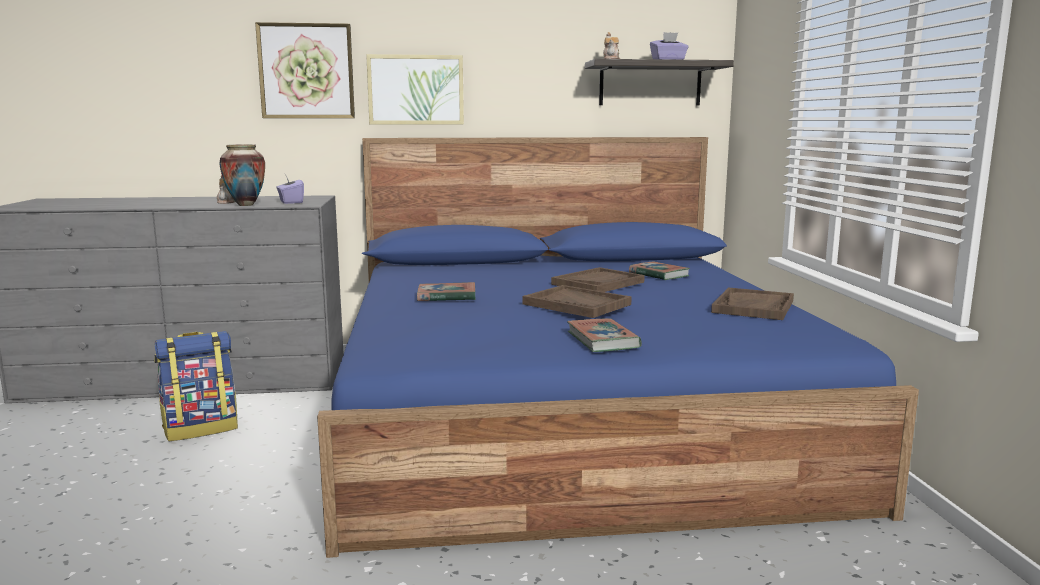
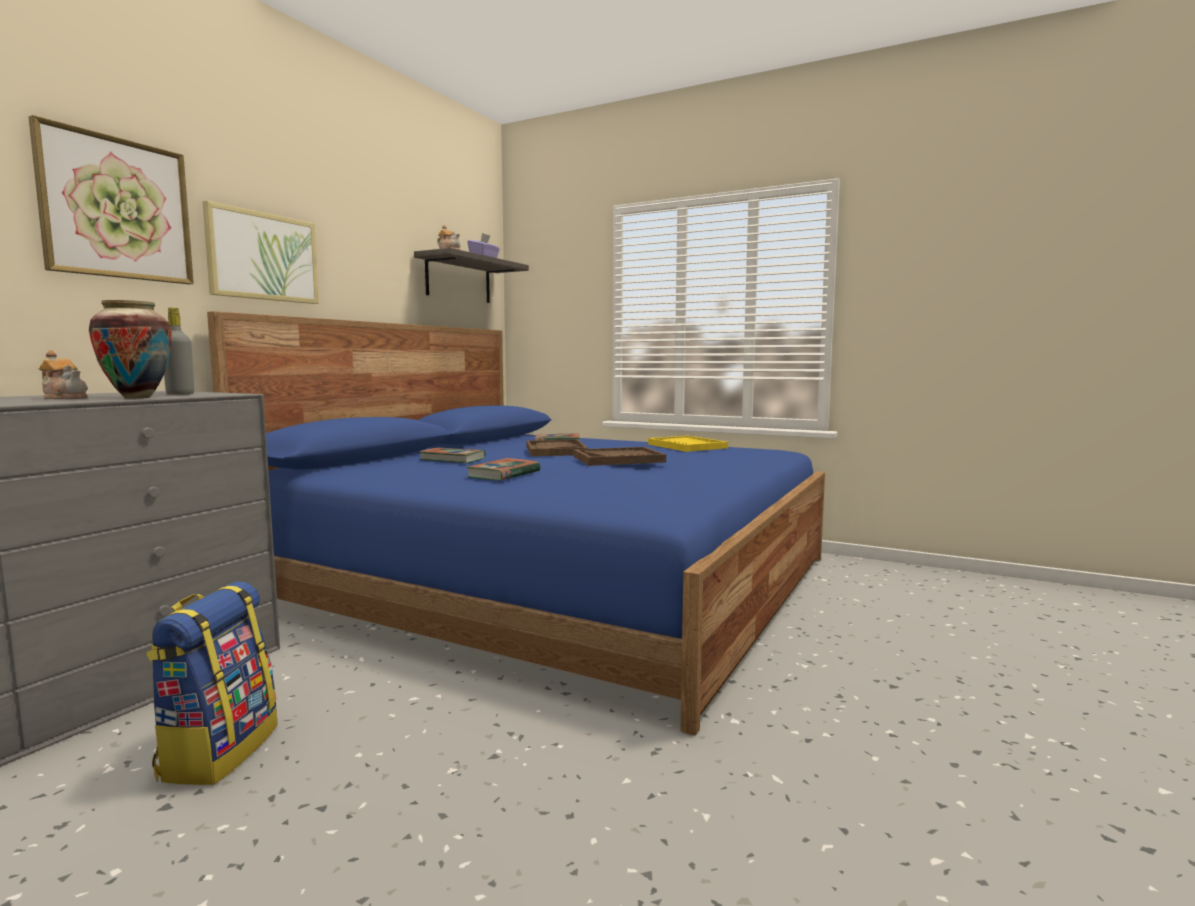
camera: 55 degrees left, 5 degrees down
(290, 202) = (180, 394): purple tissue box -> grey bottle
(602, 340) = (720, 470): book -> book (453, 459)
(753, 307) = (687, 446): brown tray -> yellow tray

